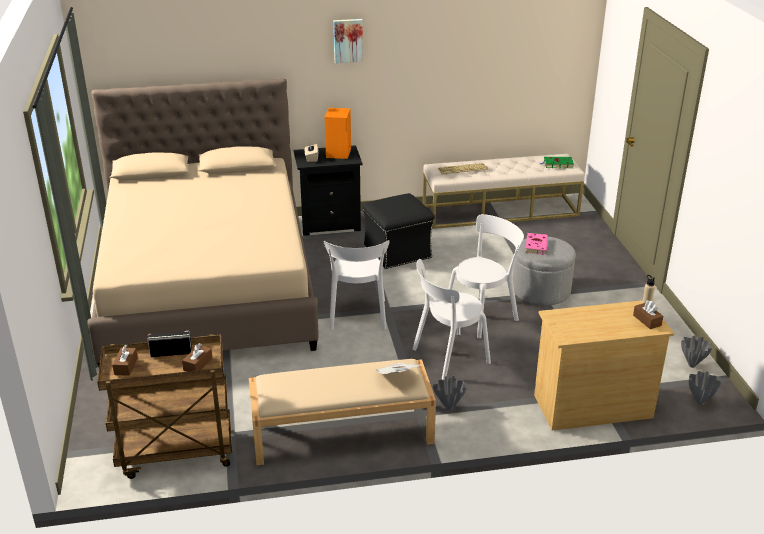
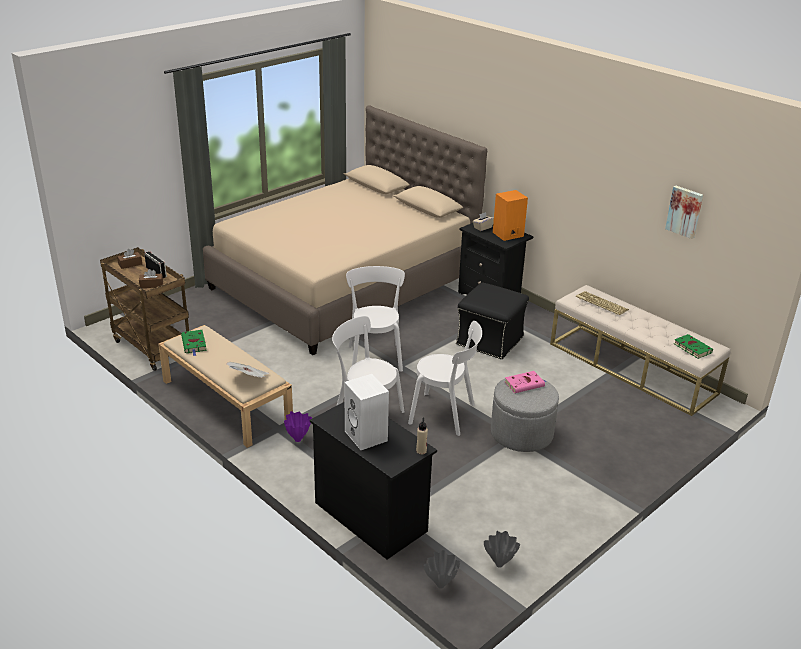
camera: 55 degrees right, 0 degrees up
(293, 393) = (194, 344): none -> green book
(348, 40) = (541, 133): picture -> picture (685, 211)
(357, 316) = (375, 356): white chair -> white chair turned 120 degrees clockwise
(449, 408) = (298, 440): grey vase -> purple vase
(592, 406) = (370, 516): beige dresser -> black dresser
(607, 325) = (367, 436): none -> white speaker
(647, 320) = (397, 457): brown tissue box -> none

